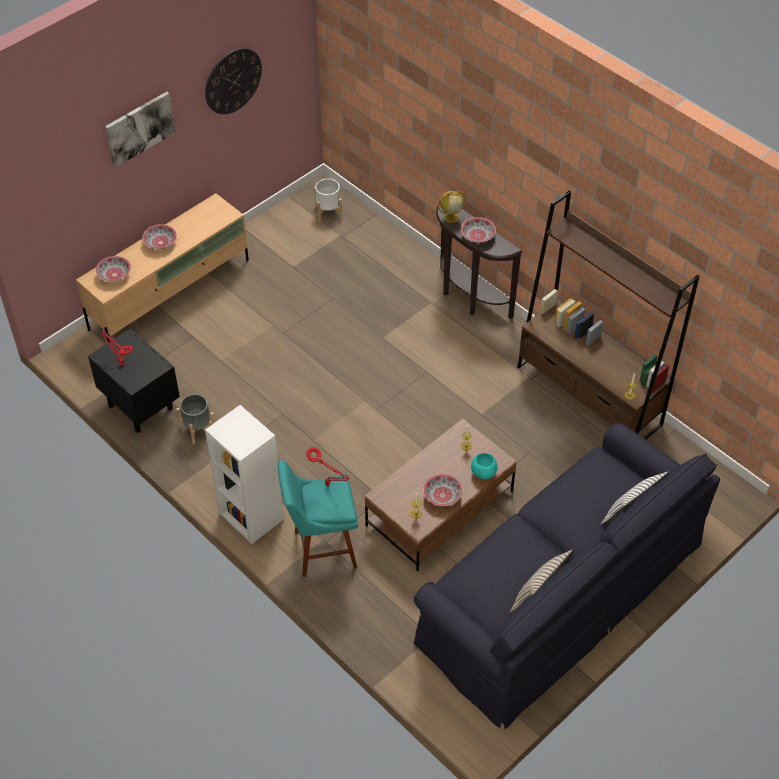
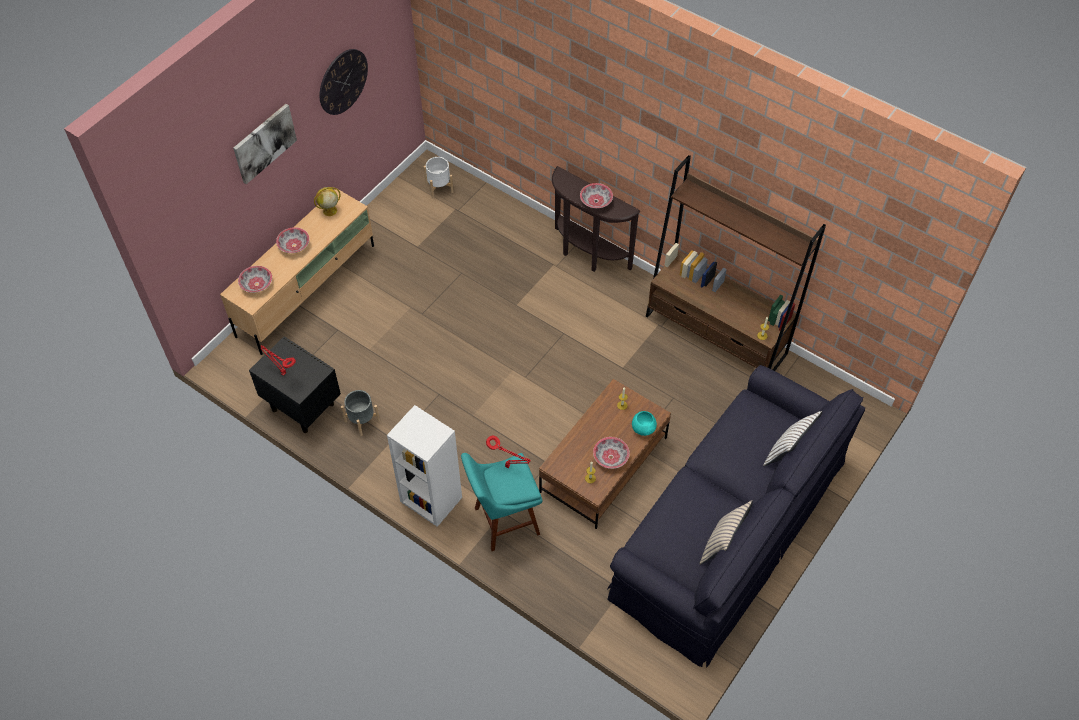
camera: 10 degrees left, 5 degrees up
(451, 218) = (567, 186): globe -> globe (329, 211)

